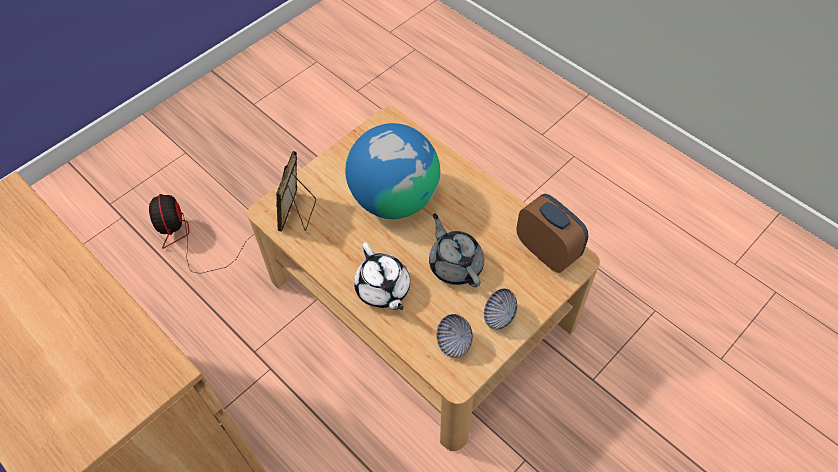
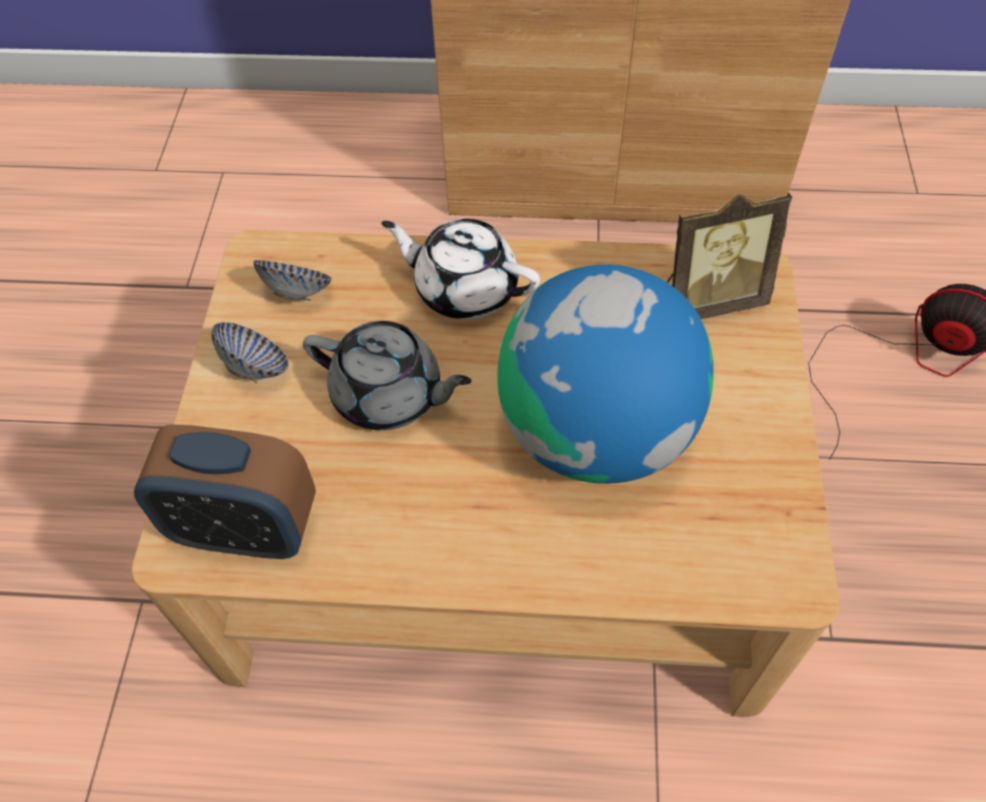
camera: 140 degrees right, 0 degrees up
(298, 214) = (709, 300): picture frame -> picture frame turned 105 degrees clockwise

